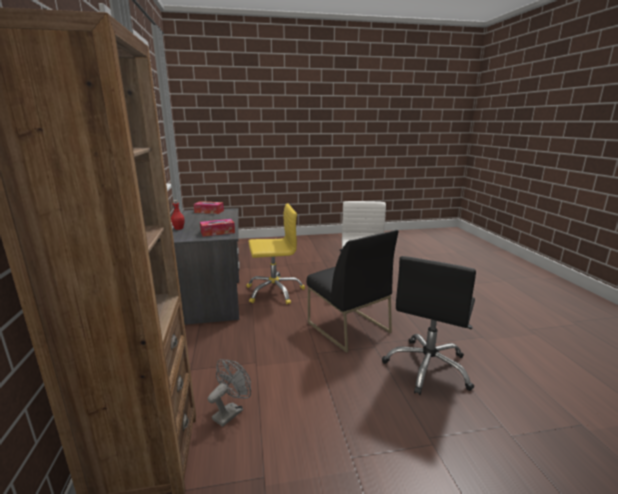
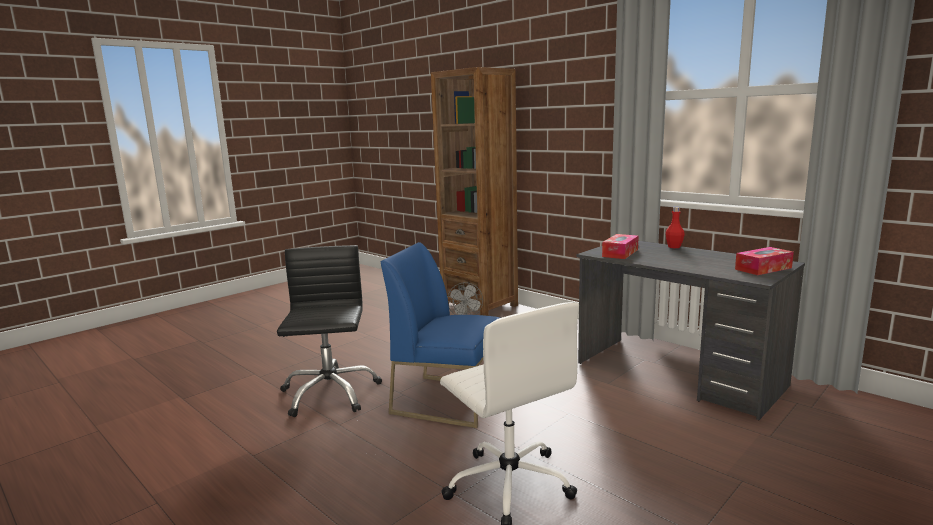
camera: 145 degrees right, 5 degrees down
(274, 291) = (619, 409): yellow office chair -> none
(347, 327) = (449, 400): black chair -> blue chair

